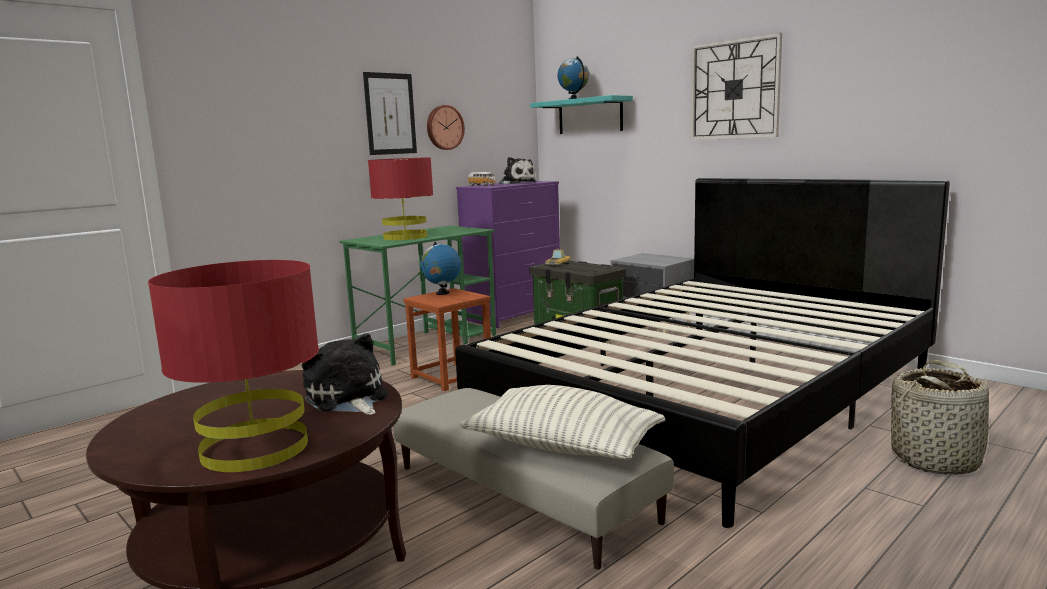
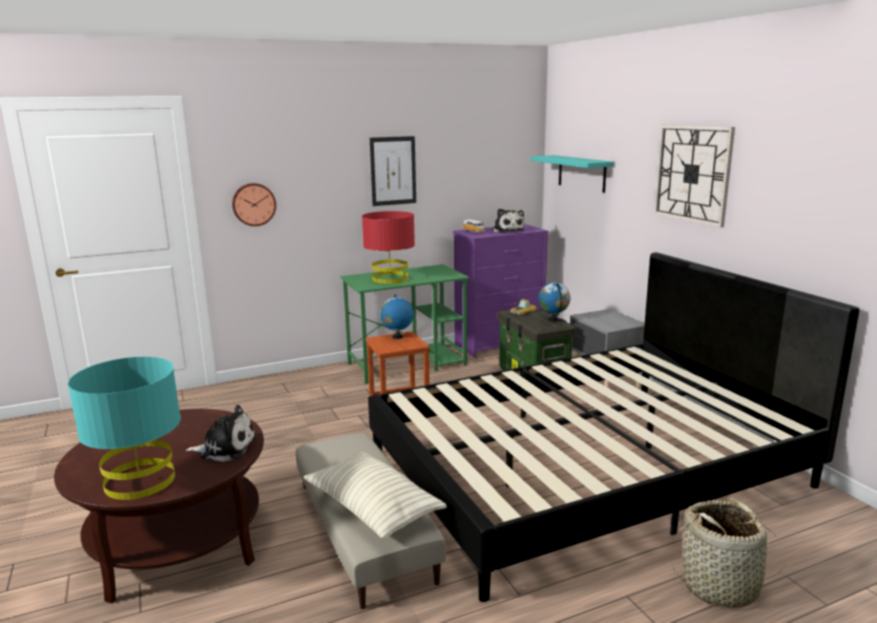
camera: 20 degrees right, 5 degrees up
(255, 448) = (140, 481): red table lamp -> turquoise table lamp
(347, 399) = (225, 448): plush toy -> plush toy turned 105 degrees clockwise
(444, 127) = (445, 179): wall clock -> wall clock (253, 204)
(573, 99) = (565, 158): globe -> globe (553, 320)

